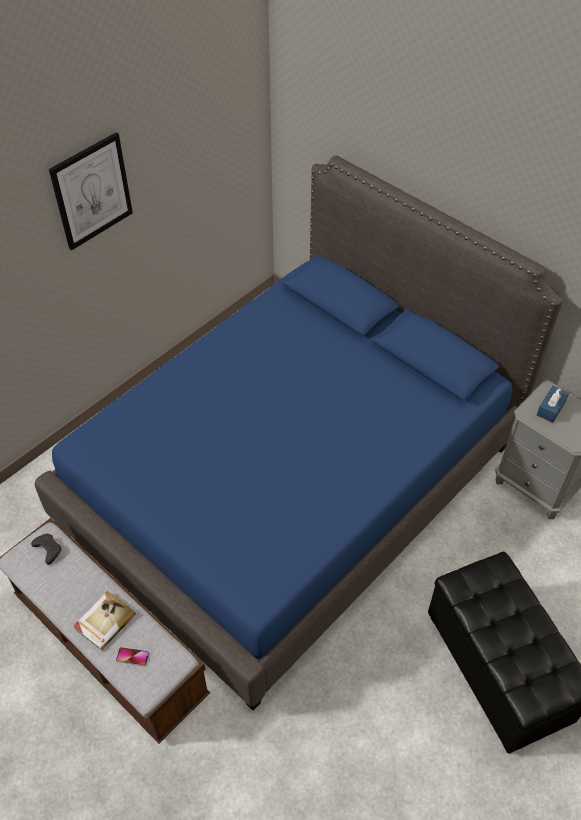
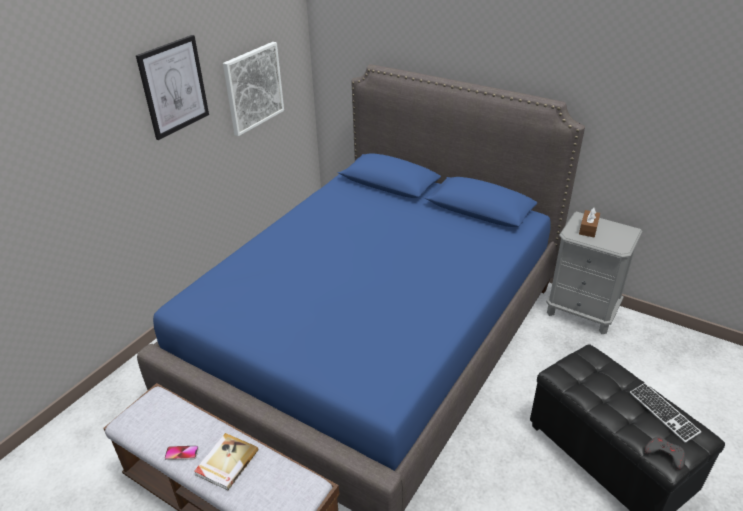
camera: 10 degrees left, 15 degrees down
(48, 549) = (157, 408): grey game controller -> grey game controller (665, 454)
(133, 657) = (262, 490): phone -> phone (182, 453)
(190, 171) = (253, 88): none -> picture
(547, 650) = (663, 413): none -> keyboard
(551, 408) = (588, 228): blue tissue box -> brown tissue box

